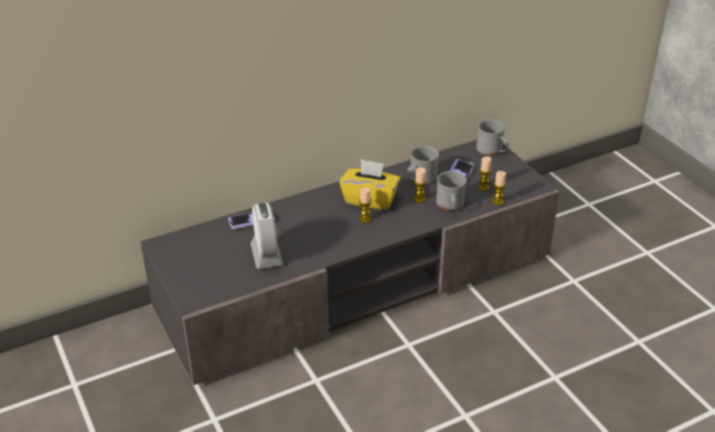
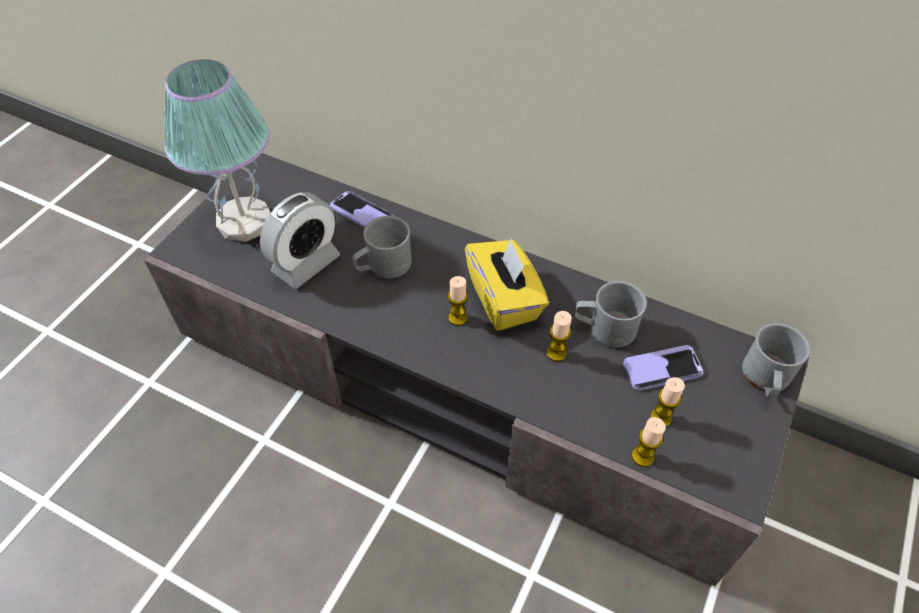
camera: 55 degrees right, 15 degrees up
(202, 267) = (244, 222): none -> table lamp
(450, 206) = (574, 399): grey mug -> grey mug (383, 266)

